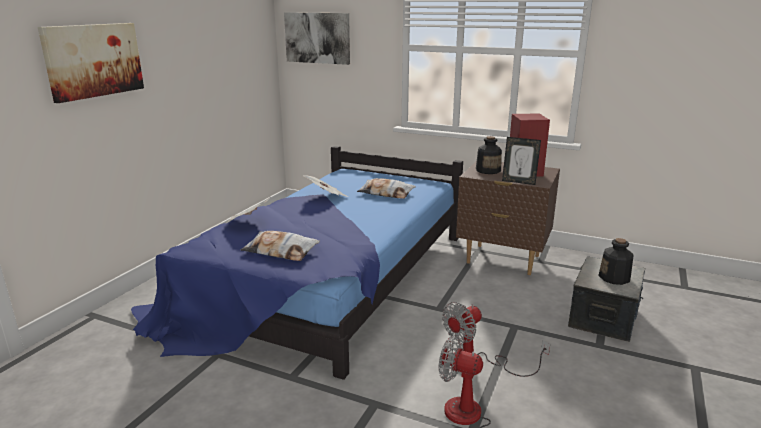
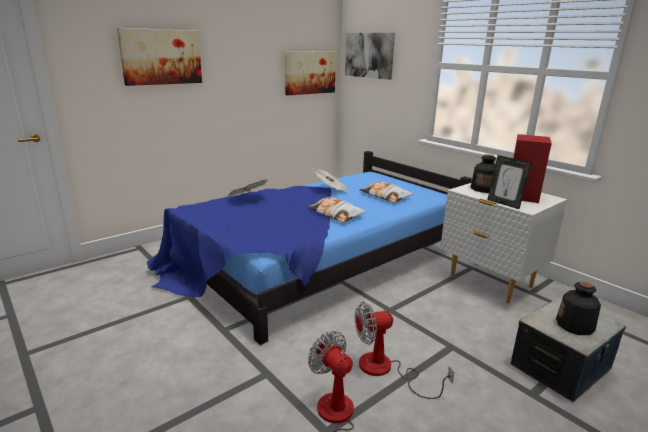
camera: 25 degrees right, 0 degrees up
(250, 61) = (310, 72): none -> picture
(281, 251) = (248, 223): pillow -> pillow (335, 214)
(502, 260) = (490, 282): brown nightstand -> white nightstand

